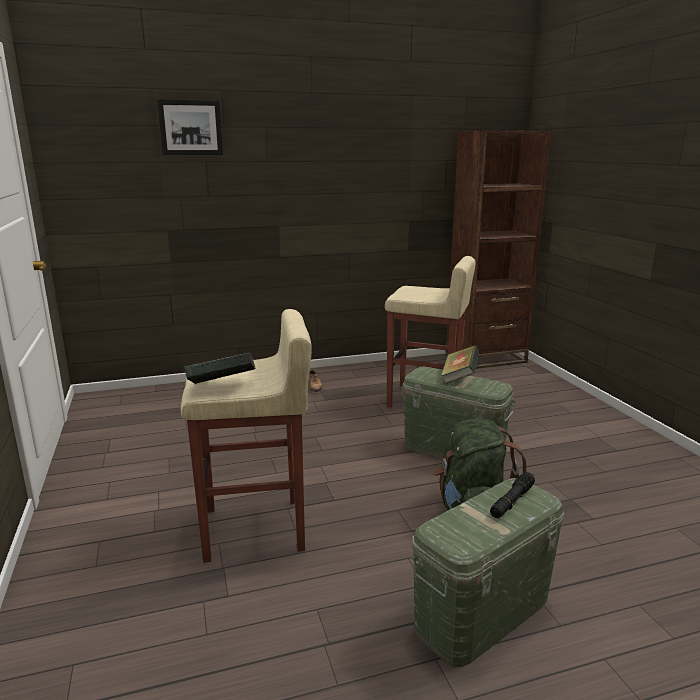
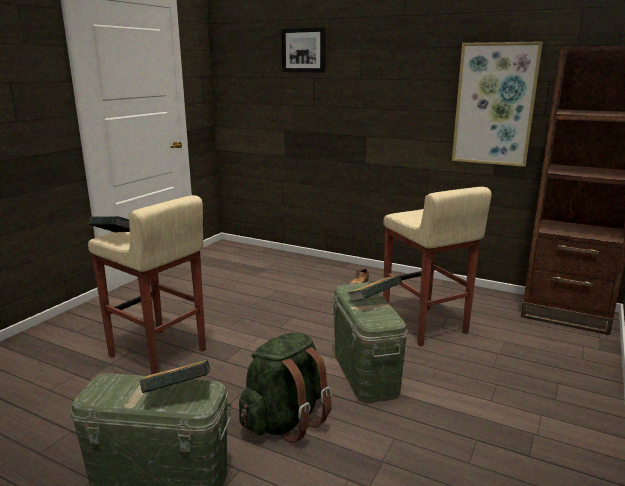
camera: 45 degrees right, 0 degrees up
(406, 183) = (494, 104): none -> picture
(511, 501) = (178, 393): black flashlight -> book

